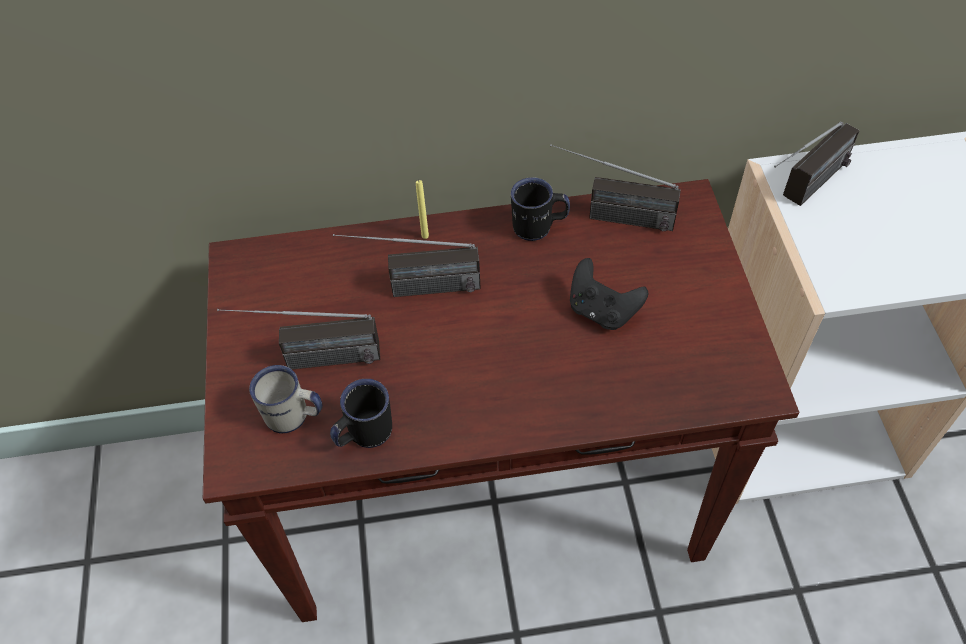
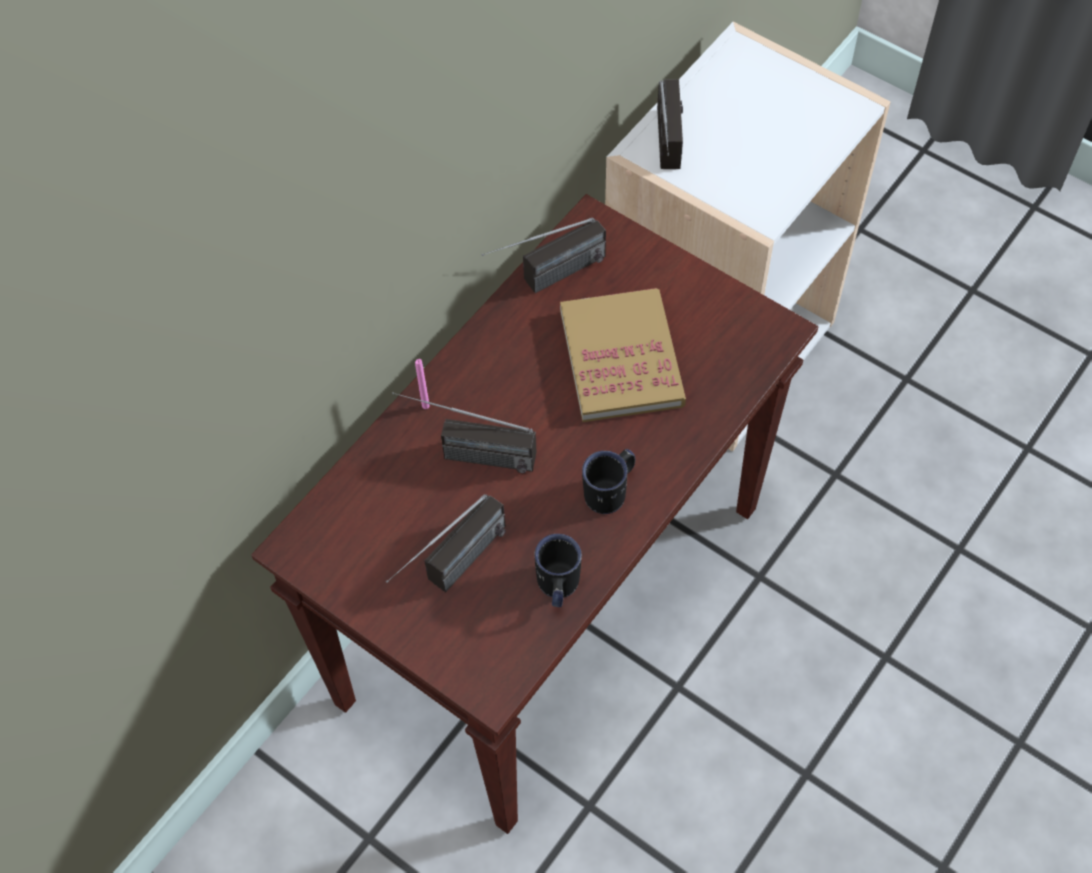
camera: 45 degrees left, 5 degrees up
(294, 417) = (493, 620): white mug -> none
(412, 289) = (465, 454): radio -> radio turned 60 degrees clockwise
(425, 236) = (425, 406): yellow candle -> pink candle
(539, 227) = (505, 329): black mug -> black mug (610, 491)
(602, 311) = (621, 358): black game controller -> book

